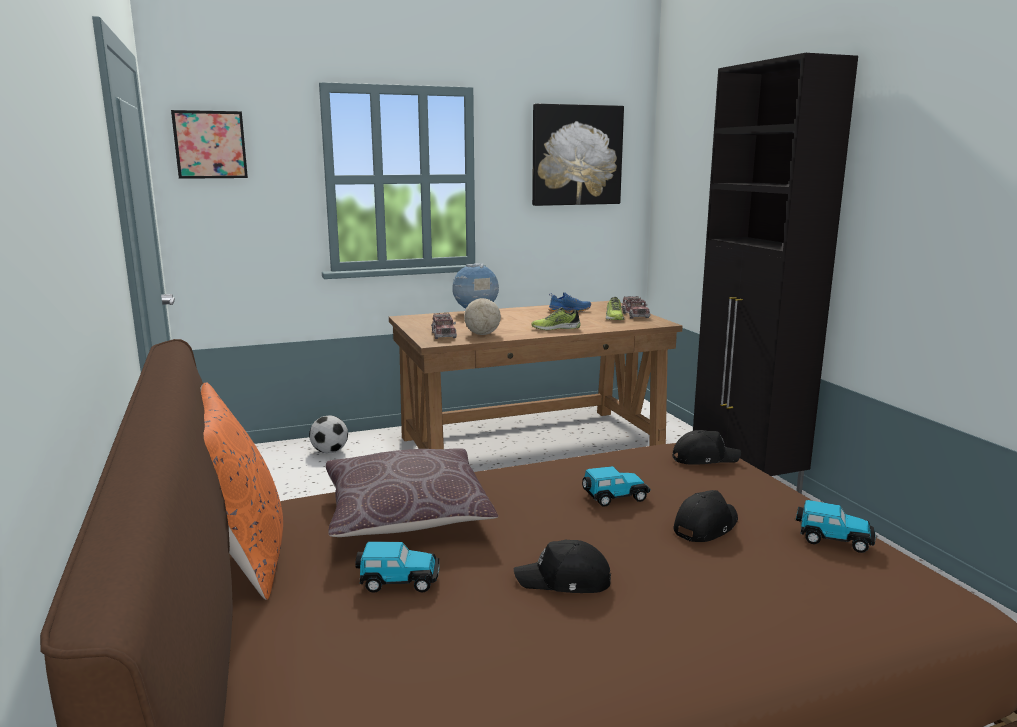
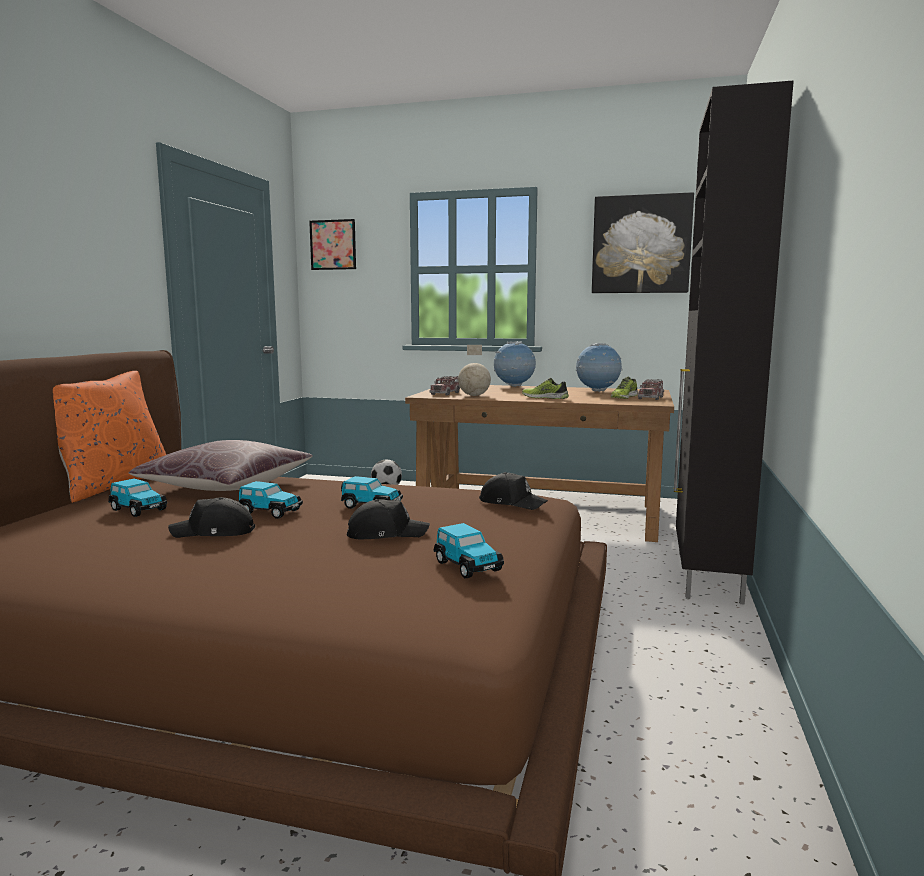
camera: 35 degrees right, 5 degrees down
(546, 535) = (269, 512): none -> toy car
(564, 581) = (214, 532): black cap -> black cap turned 45 degrees counterclockwise
(569, 311) = (597, 391): blue shoe -> globe

